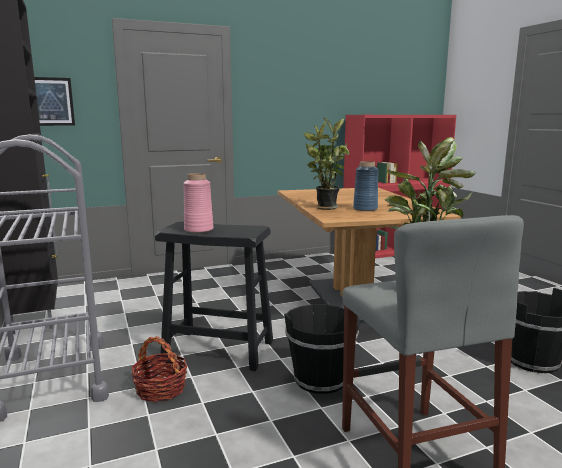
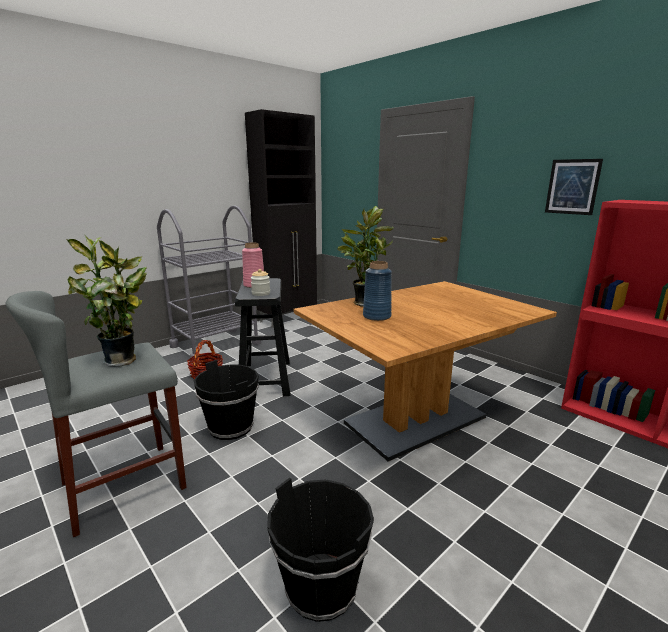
camera: 70 degrees right, 5 degrees up
(51, 101) = (344, 180): picture -> picture (572, 187)
(244, 229) = (261, 293): none -> jar

